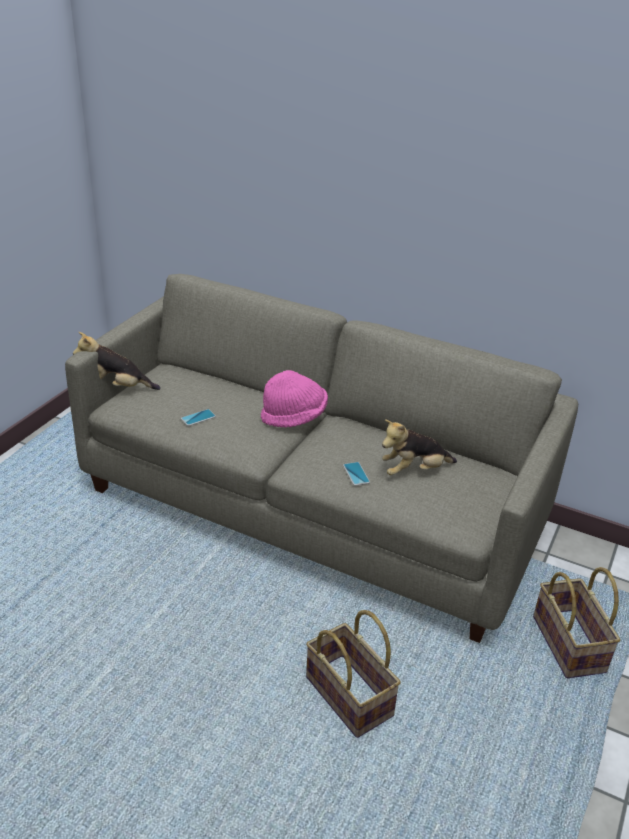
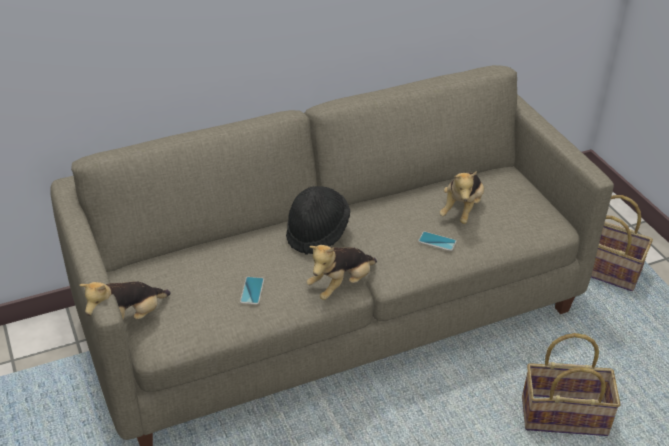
camera: 50 degrees left, 5 degrees up
(254, 454) = (341, 285): none -> plush toy
(294, 416) = (317, 232): pink hat -> black hat

